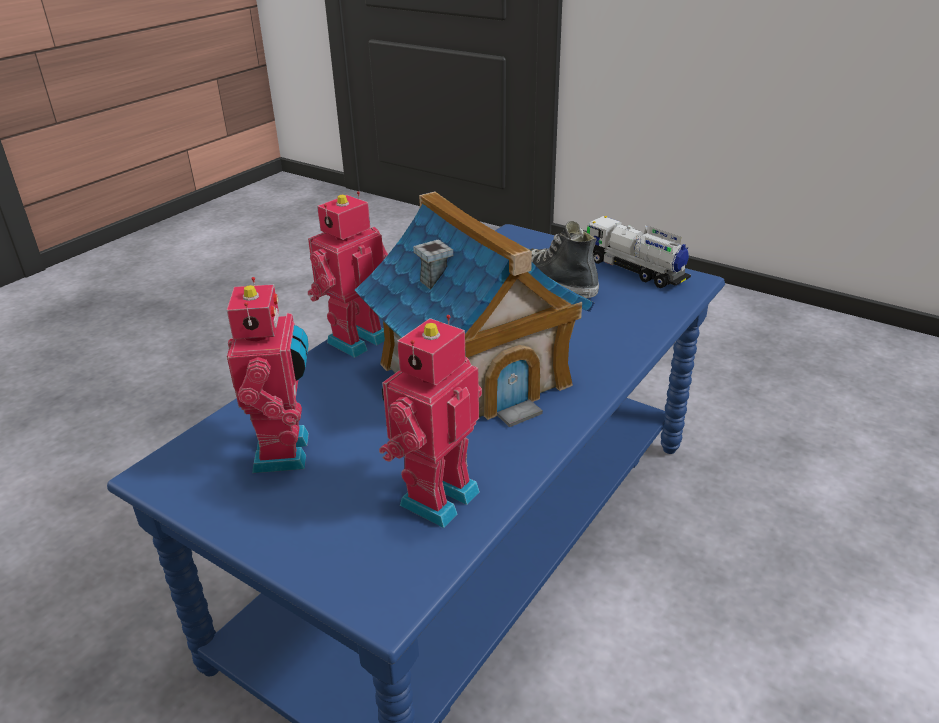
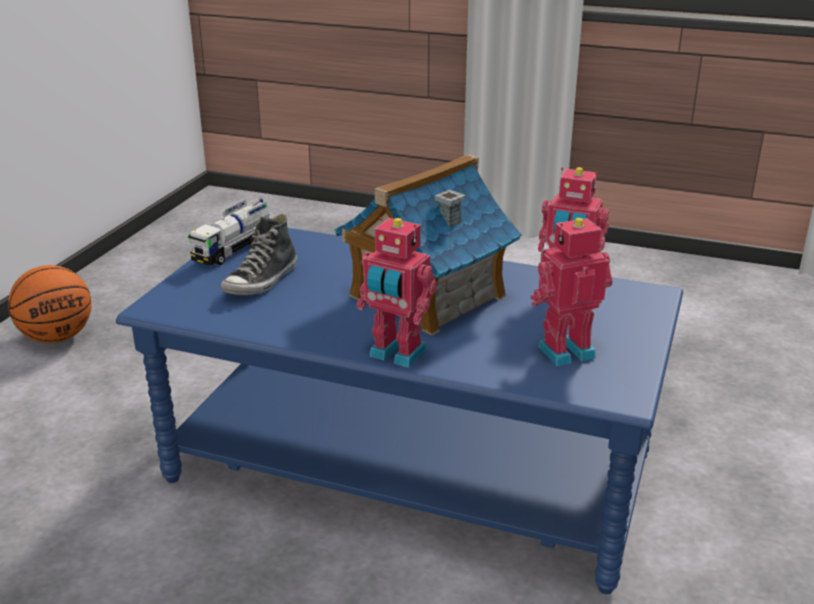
camera: 105 degrees left, 5 degrees down
(763, 328) = (57, 337): none -> basketball

